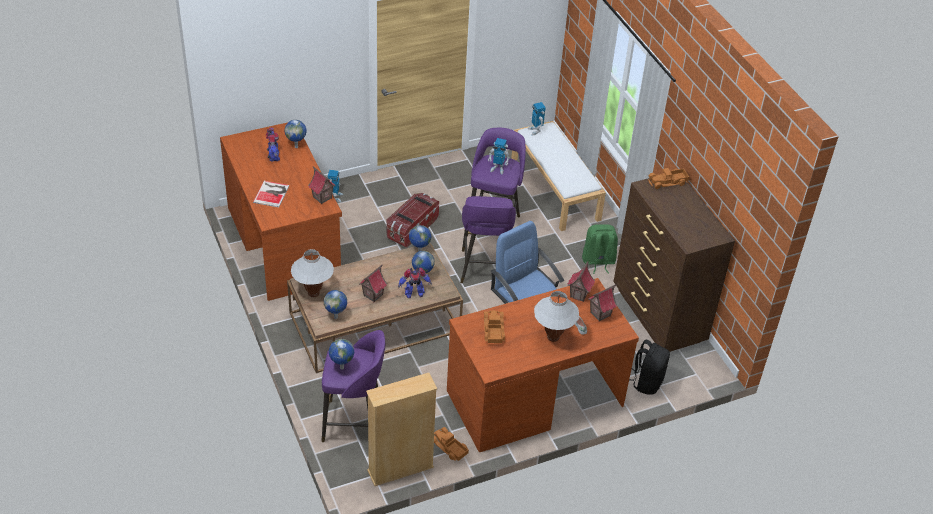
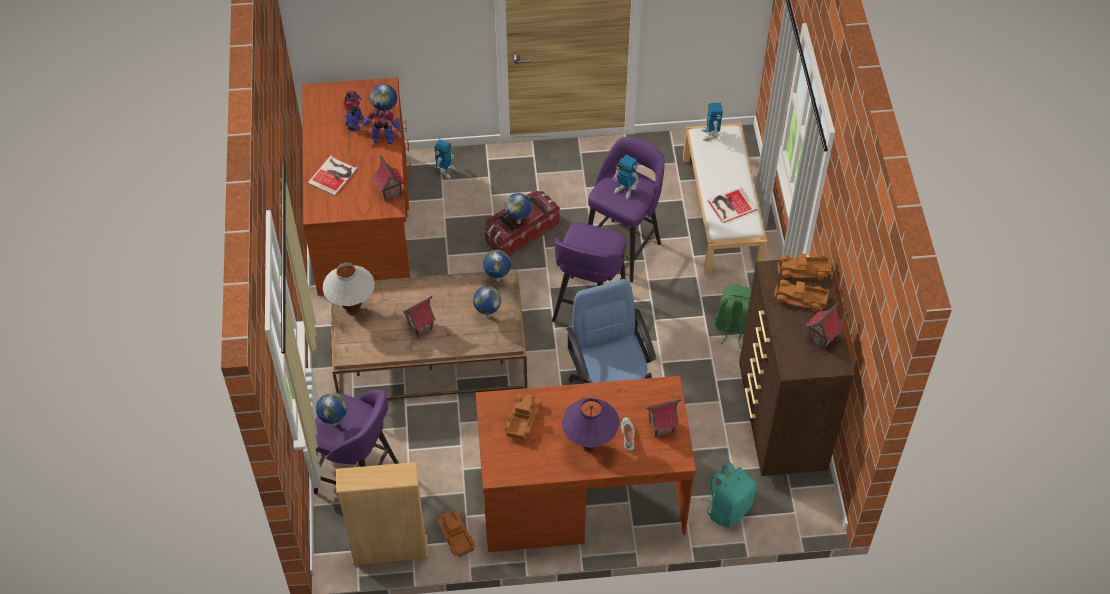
camera: 20 degrees right, 10 degrees up
(336, 317) = (367, 347): globe -> globe (519, 222)
(414, 293) = (469, 335): toy robot -> toy robot (383, 138)
(553, 337) = (590, 446): white table lamp -> purple table lamp
(570, 173) = (730, 205): none -> book
(579, 295) = (646, 394): toy house -> toy house (822, 339)
(647, 382) = (728, 508): black backpack -> turquoise backpack
(674, 200) = (801, 299): none -> toy truck

